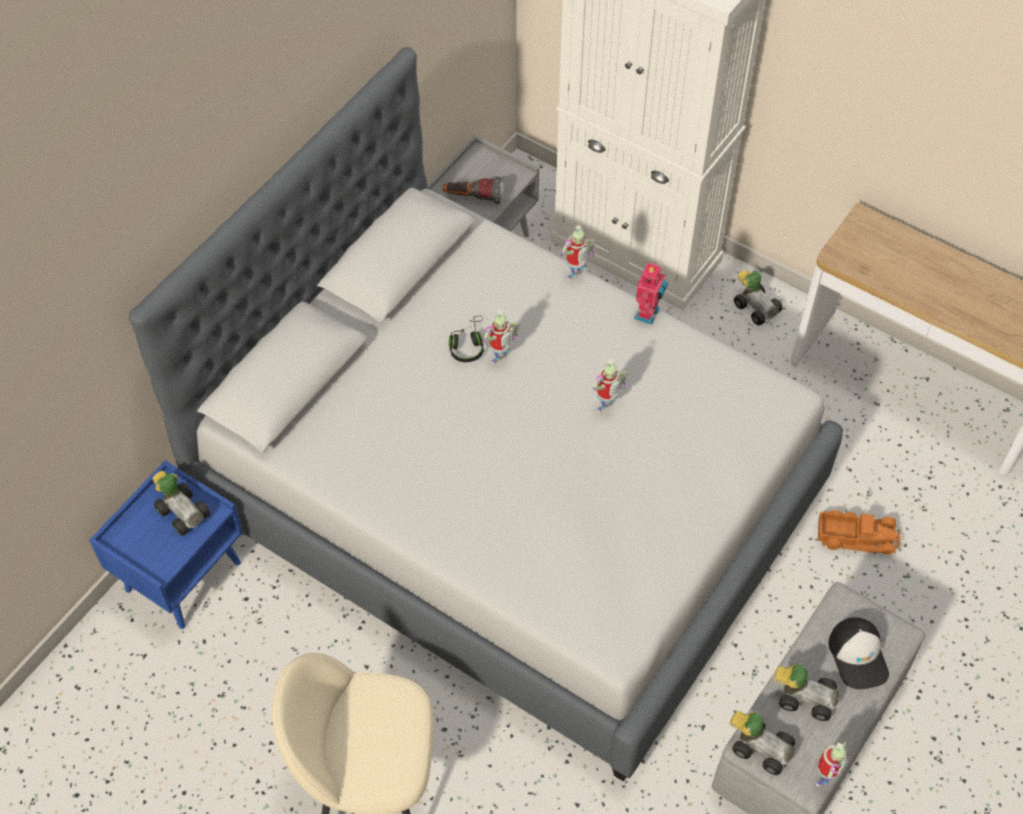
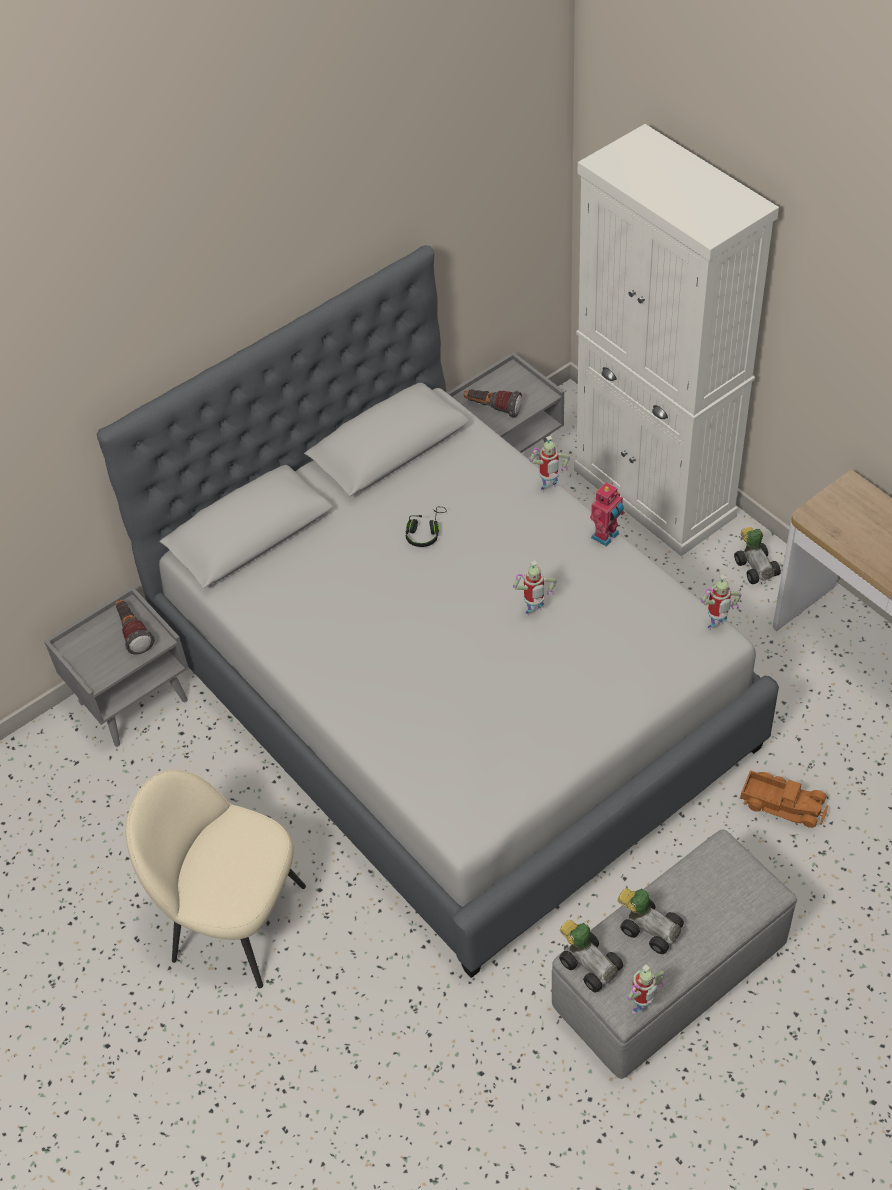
camera: 20 degrees right, 5 degrees down
(182, 510) = (133, 633): toy car -> flashlight
(183, 575) = (134, 700): blue nightstand -> grey nightstand
(500, 360) = (450, 552): toy robot -> toy robot (715, 628)
(858, 656) = (718, 902): cap -> none

